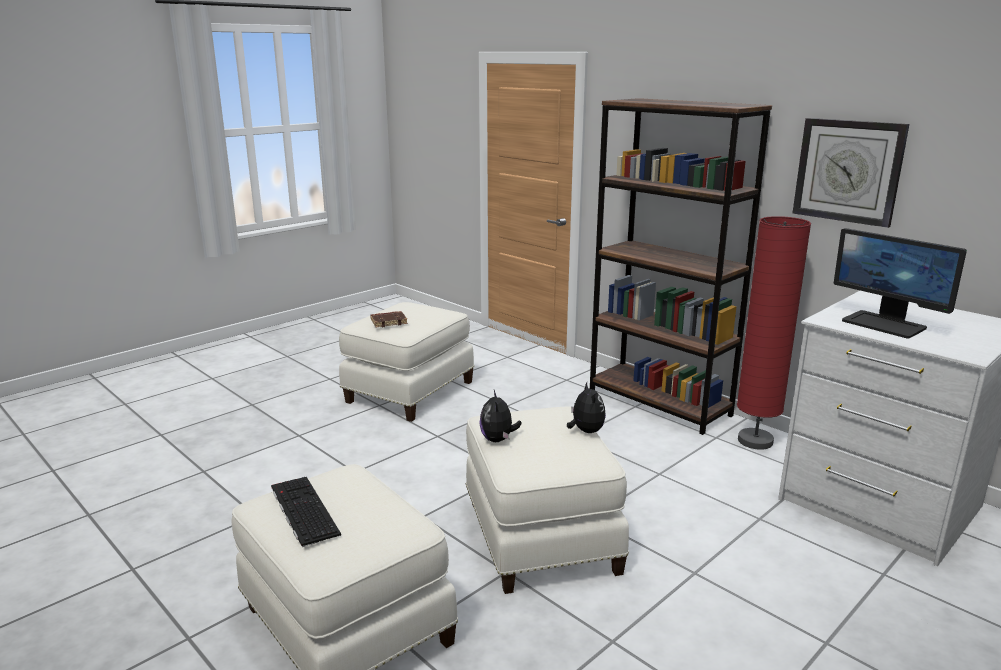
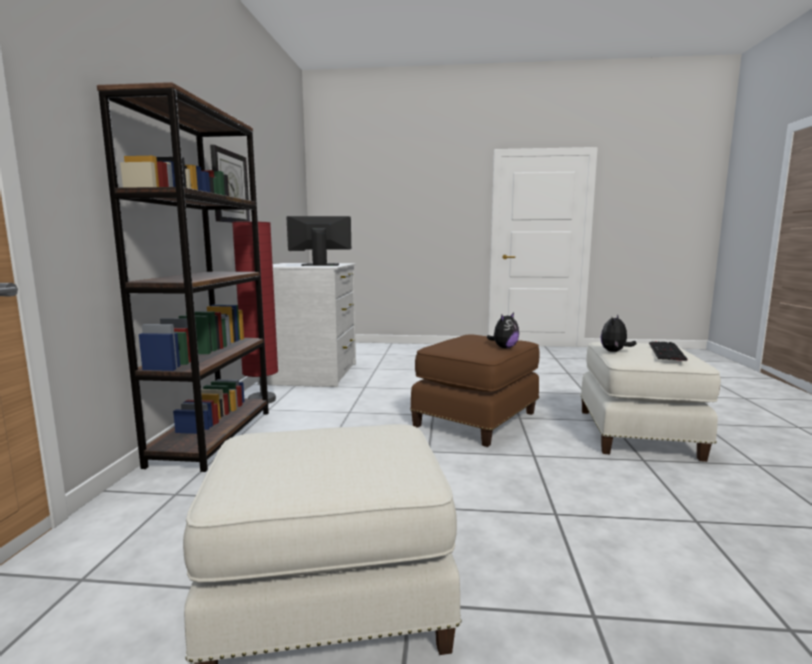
camera: 130 degrees left, 10 degrees down
(389, 322) = (374, 448): brown book -> none
(538, 537) = (477, 420): white ottoman -> brown ottoman
(585, 431) = (448, 340): plush toy -> plush toy (614, 352)
(884, 324) = (320, 265): monitor -> monitor turned 105 degrees counterclockwise

